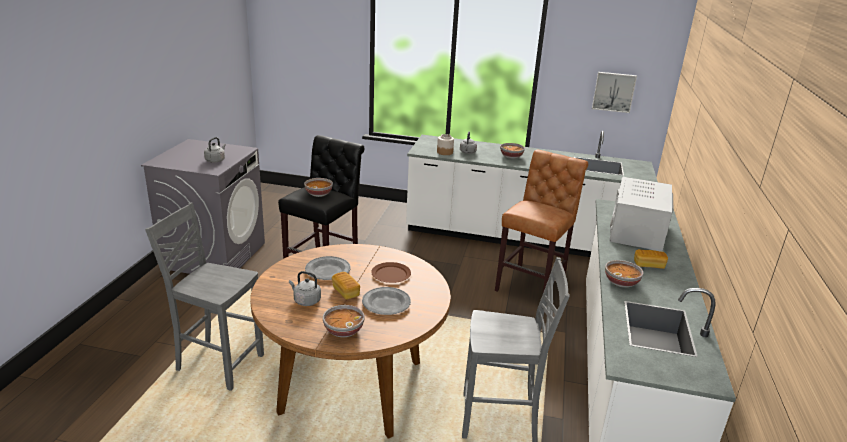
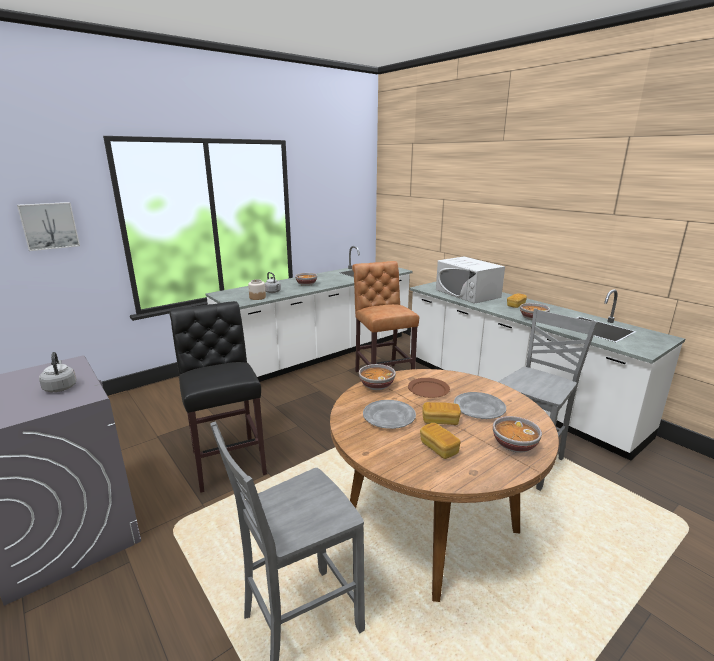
camera: 50 degrees left, 5 degrees down
(306, 301) = (439, 448): grey kettle -> bread
(318, 194) = (221, 370): bowl -> bowl (376, 385)
(613, 91) = (341, 216): picture -> picture (49, 226)

